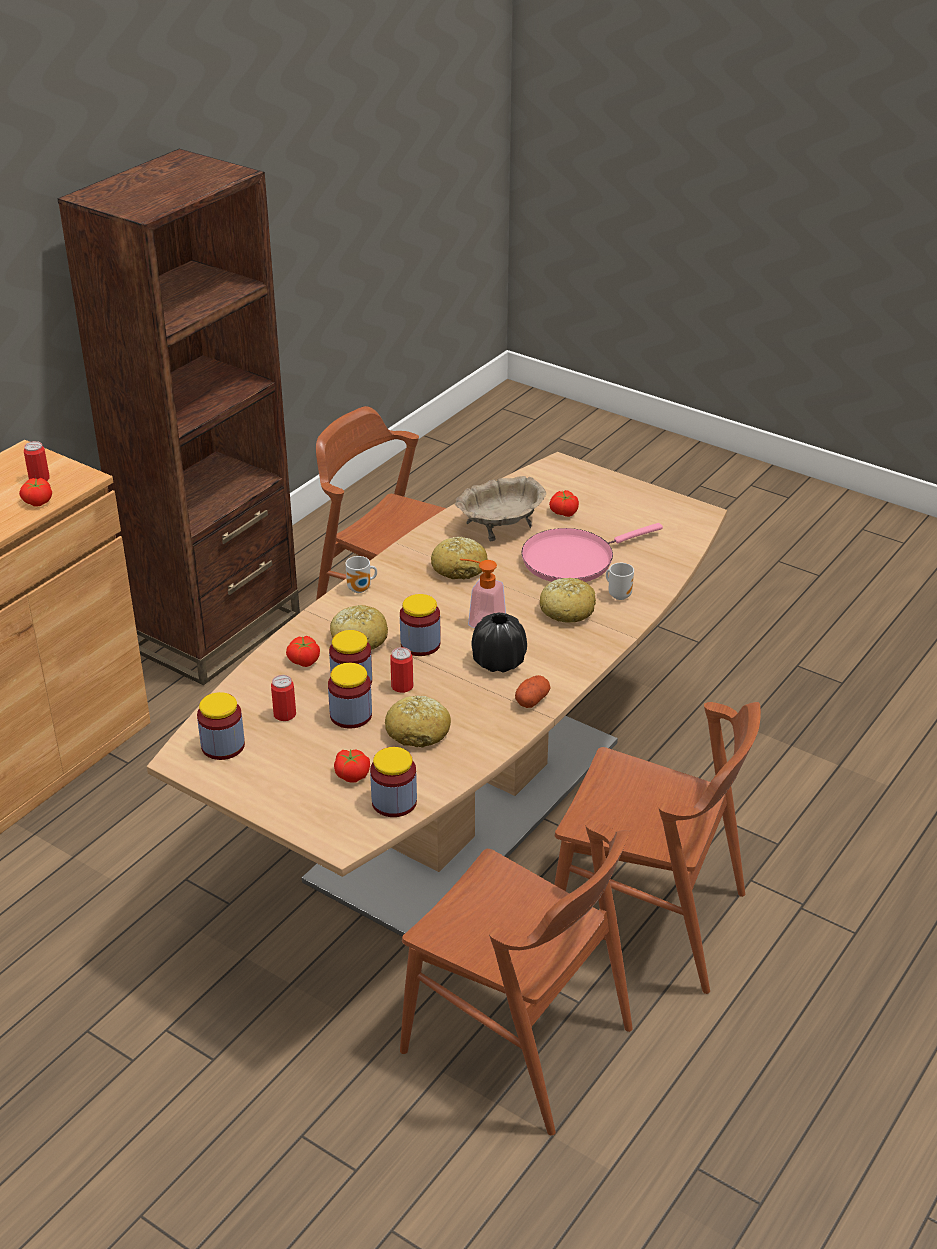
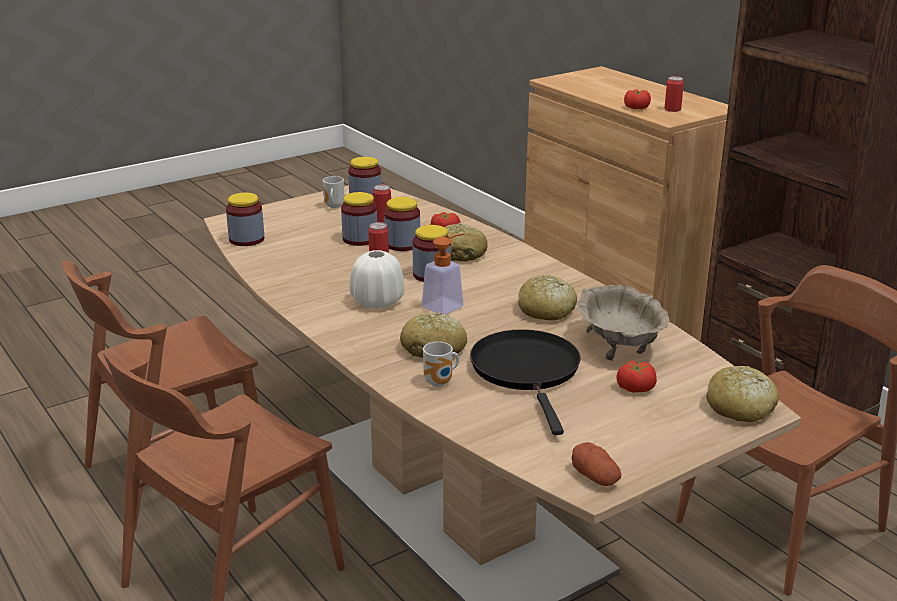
camera: 110 degrees right, 10 degrees down
(352, 774) = (291, 231): tomato -> none
(361, 589) = (536, 264): mug -> mug (333, 206)
(418, 731) = (316, 257): bread -> bread (740, 407)
(498, 662) = (377, 301): black vase -> white vase
(532, 699) = (310, 305): potato -> potato (595, 477)
(573, 559) = (527, 371): pink frying pan -> black frying pan

